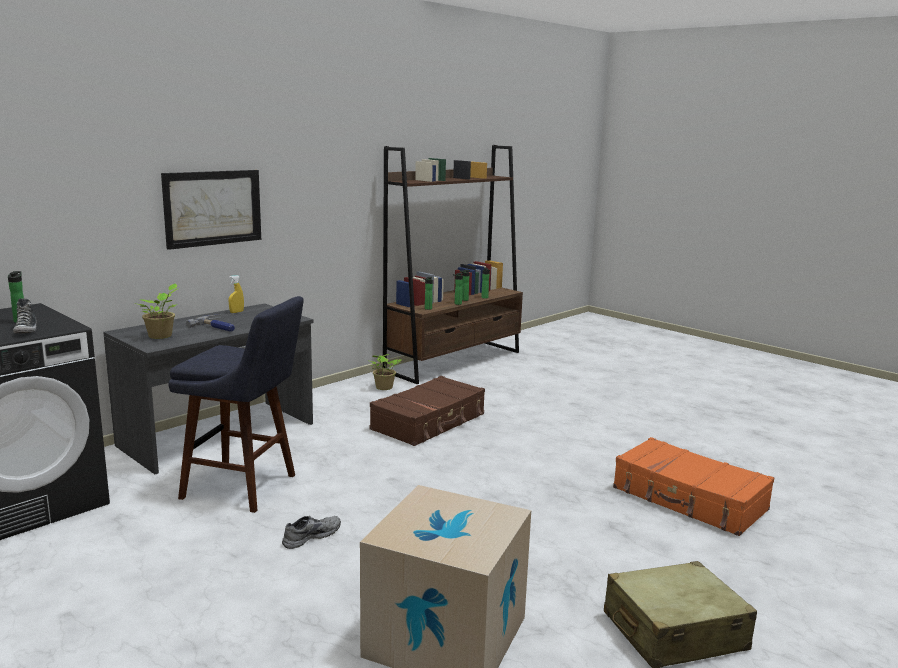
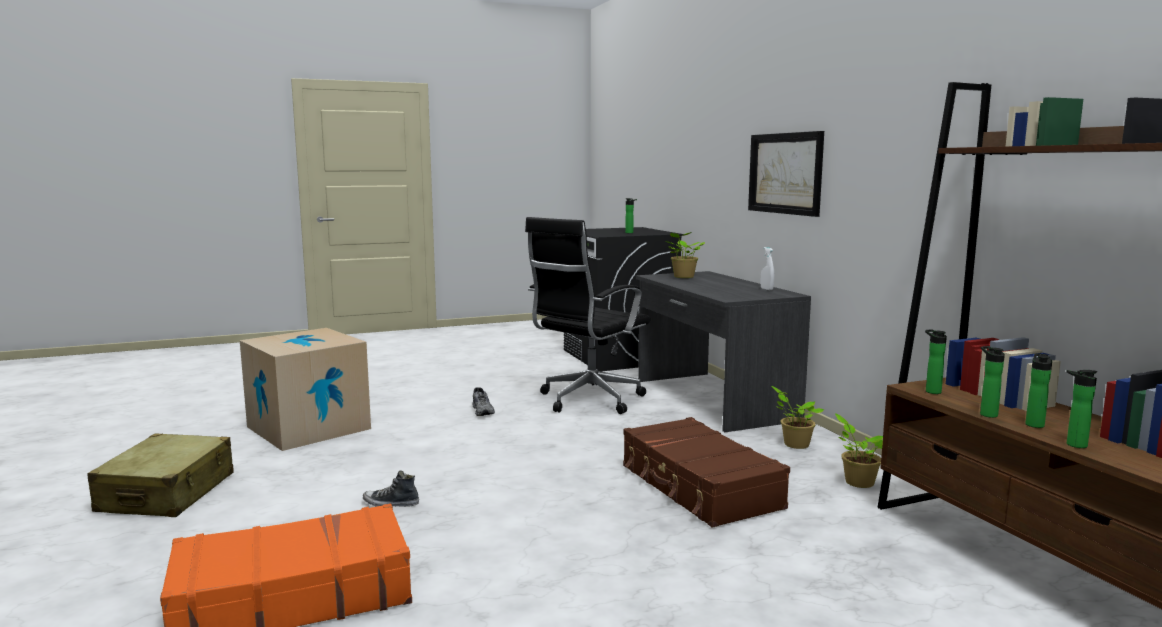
camera: 115 degrees right, 5 degrees down
(26, 330) = (604, 233): shoe -> shoe (391, 503)
(217, 327) = (704, 285): hammer -> none
(236, 312) = (766, 289): yellow spray bottle -> white spray bottle
(245, 488) = (587, 401): blue stool -> black office chair
(326, 403) = (794, 444): none -> potted plant

